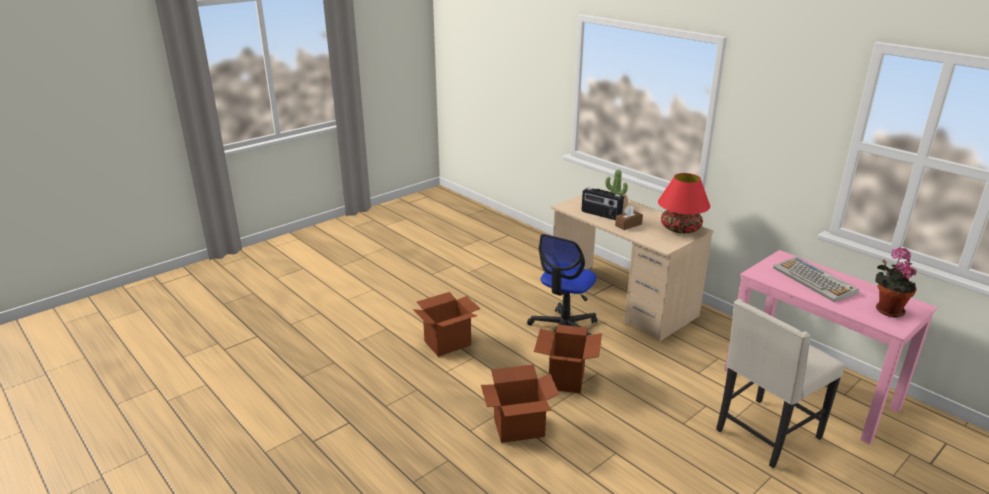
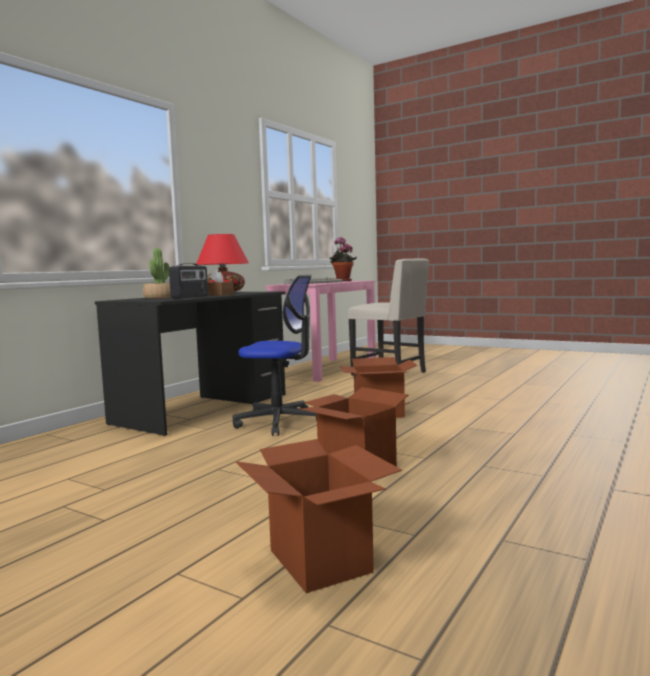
camera: 105 degrees left, 20 degrees down
(518, 428) = (480, 419): cardboard box -> cardboard box (320, 561)
(622, 301) = (204, 409): beige desk -> black desk

